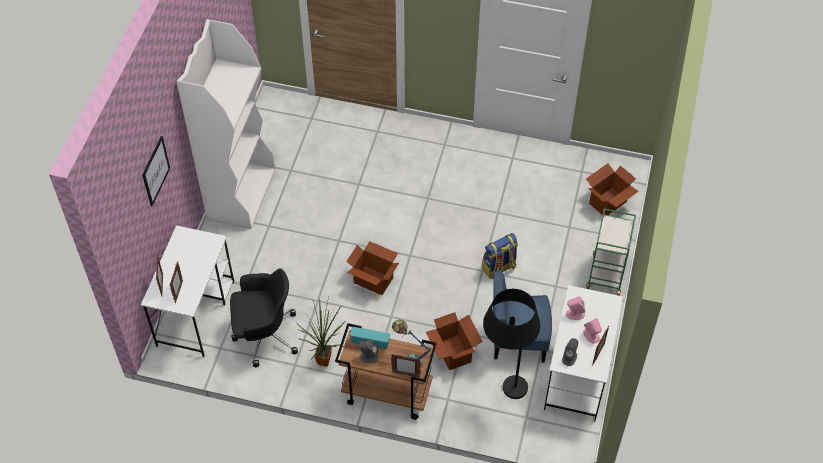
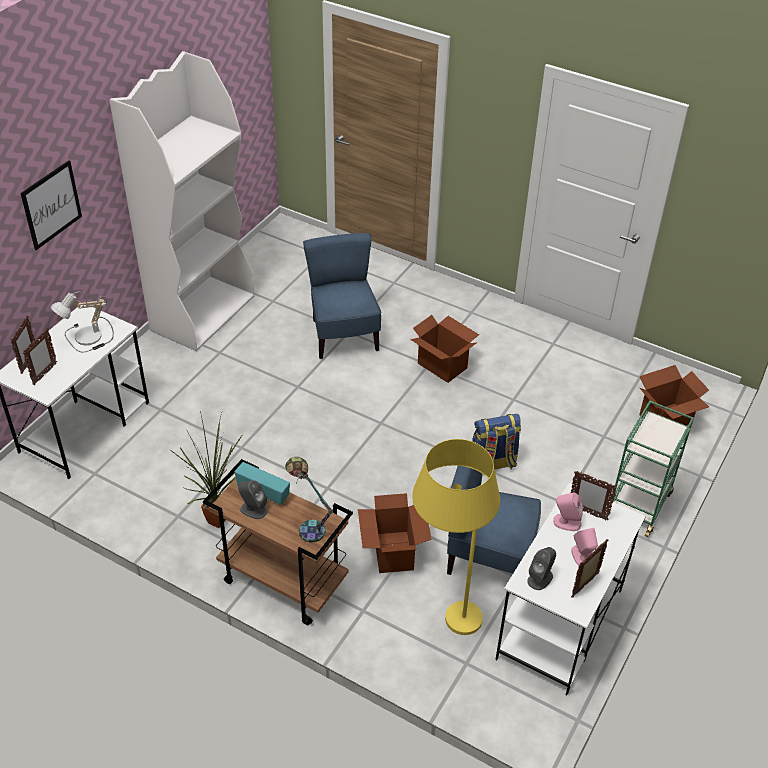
camera: 15 degrees right, 10 degrees down
(195, 255) = (87, 338): none -> table lamp
(264, 335) = (156, 471): black office chair -> none
(356, 188) = (343, 335): none -> blue chair
(373, 280) = (322, 440): cardboard box -> cardboard box (442, 365)
(405, 374) = (294, 544): picture frame -> picture frame (587, 512)
(503, 394) = (443, 623): black floor lamp -> yellow floor lamp

